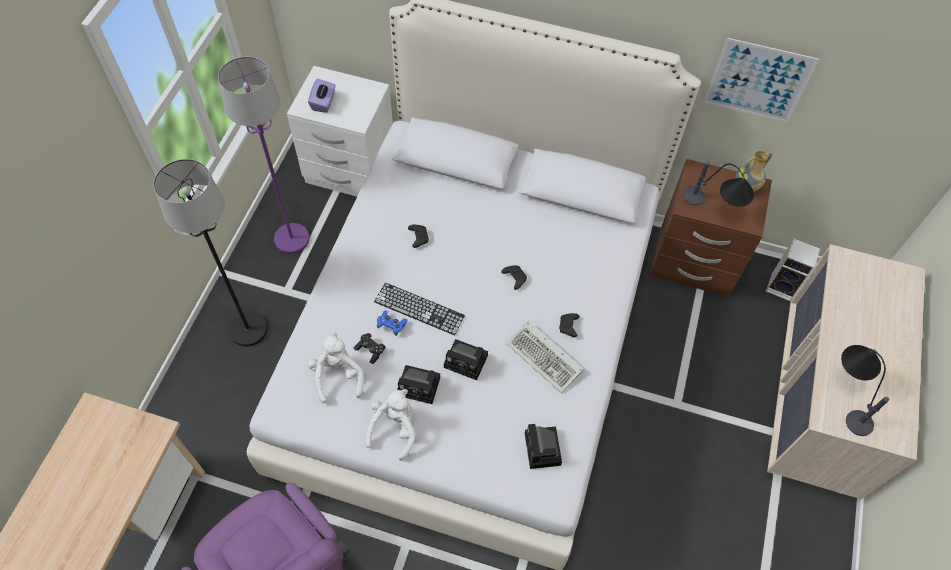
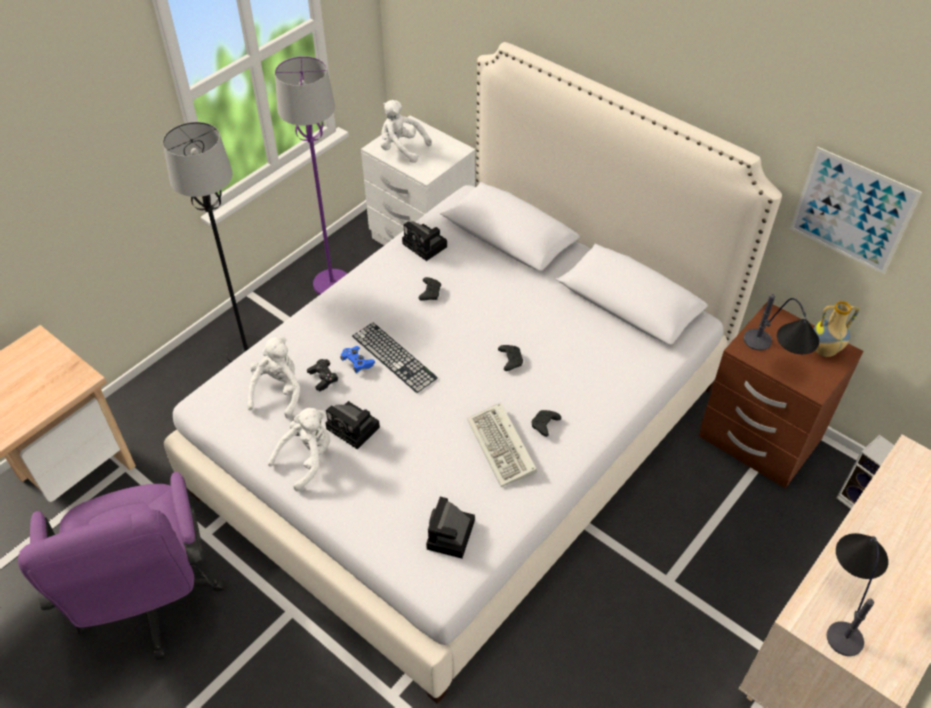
camera: 25 degrees right, 10 degrees down
(324, 103) = (401, 149): purple tissue box -> white plush toy
(467, 362) = (417, 422): camera -> camera (426, 246)

